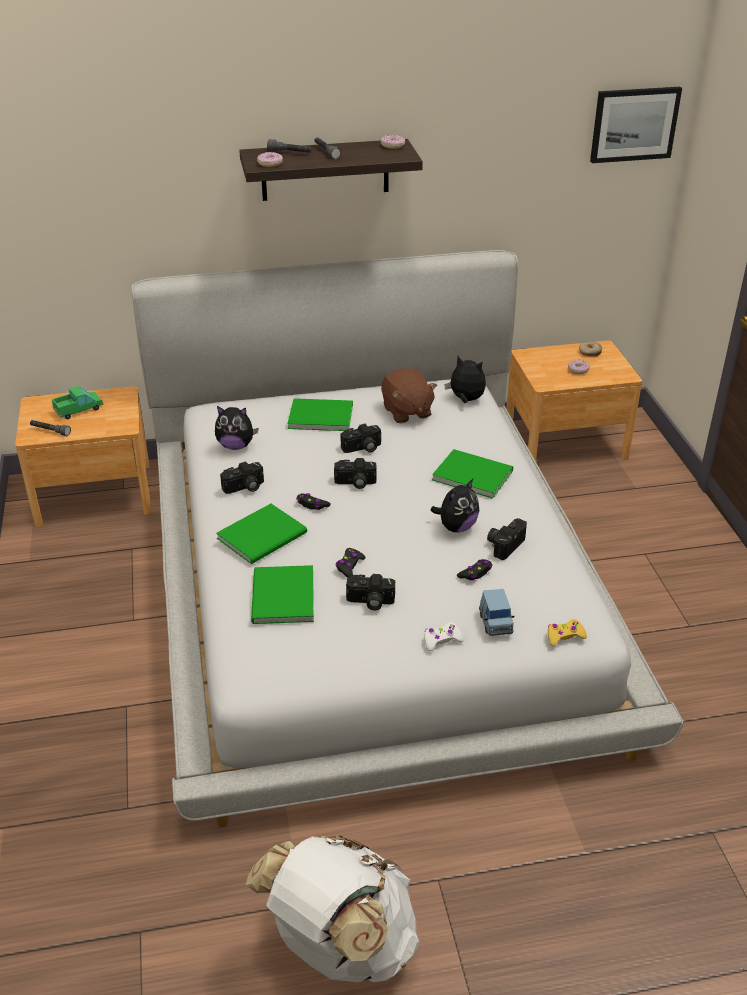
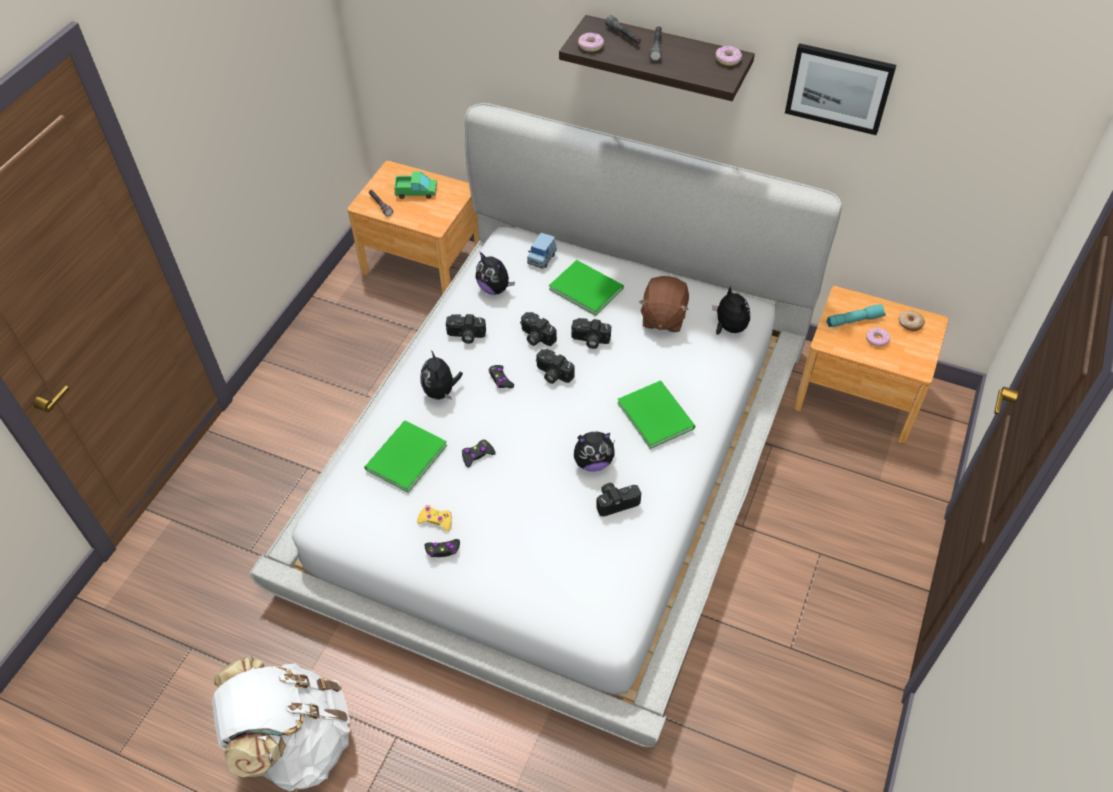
camera: 35 degrees right, 15 degrees up
(265, 535) = (441, 392): green book -> plush toy
(370, 602) = (463, 498): camera -> camera (535, 337)
(442, 640) = (485, 564): white game controller -> none
(475, 573) = (566, 517): black game controller -> black game controller (443, 550)
(495, 623) = (539, 573): blue toy car -> blue toy car (541, 258)
(549, 364) = (854, 320): none -> turquoise flashlight
(564, 636) = (582, 617): yellow game controller -> yellow game controller (436, 520)
(634, 124) = (1023, 114): picture -> picture (839, 88)

